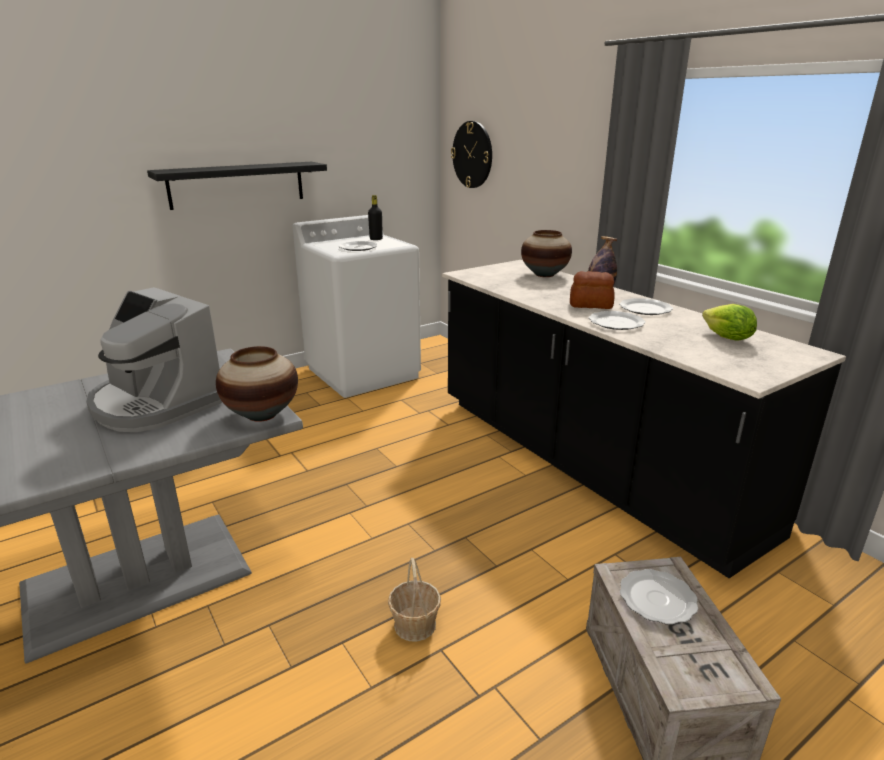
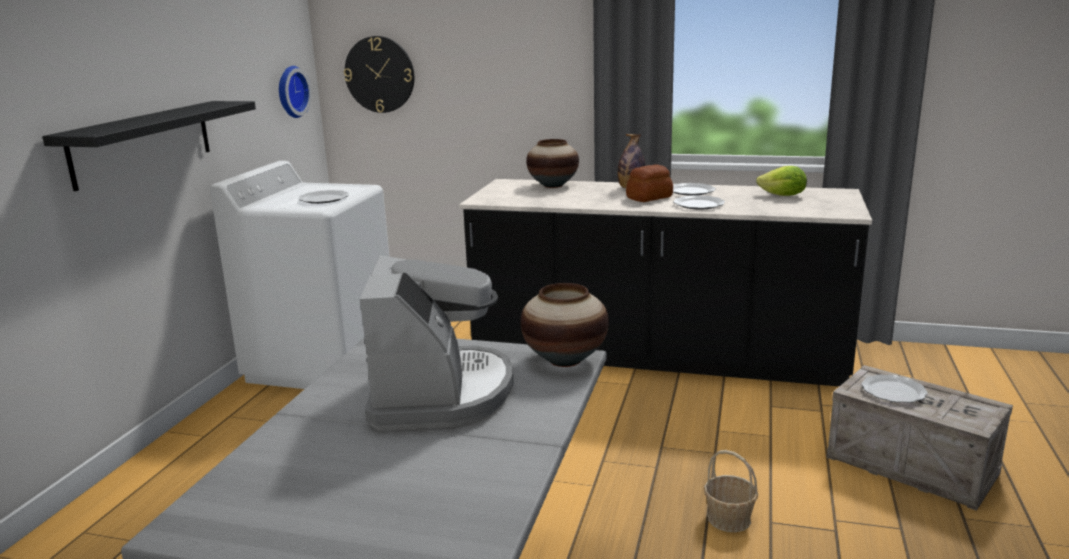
camera: 40 degrees left, 5 degrees down
(156, 403) = (440, 393): coffee machine -> coffee machine turned 90 degrees counterclockwise
(376, 239) = (315, 188): black bottle -> none
(403, 162) = (290, 92): none -> wall clock

